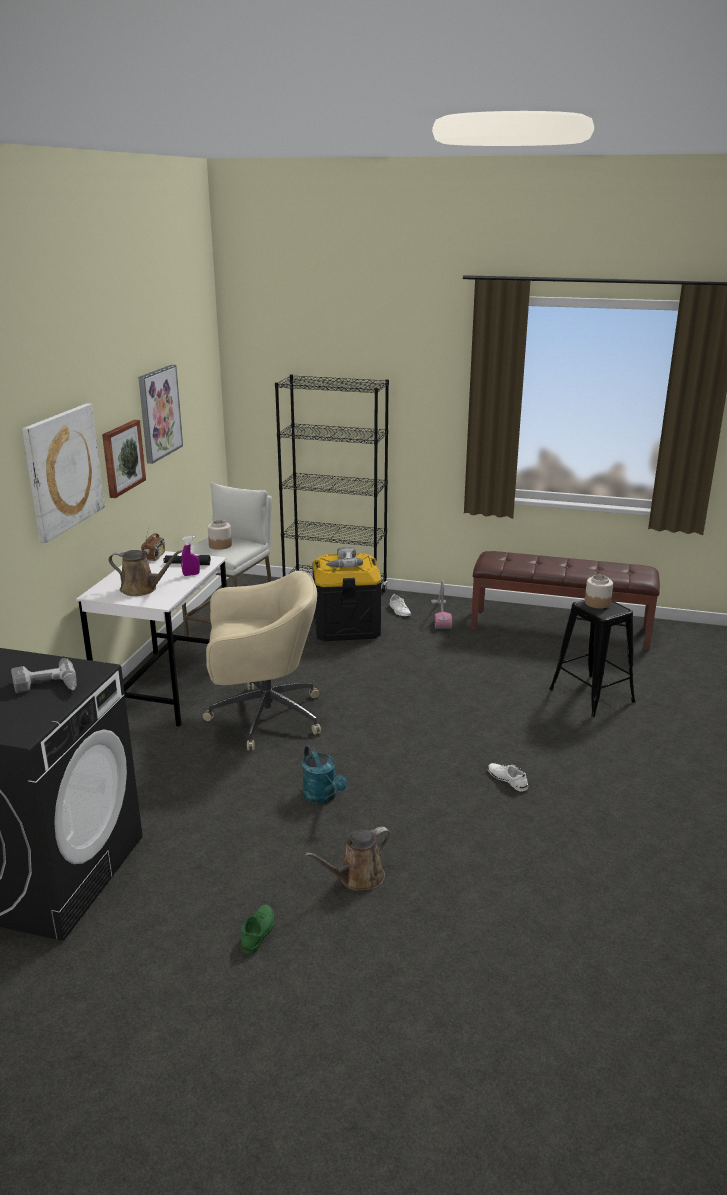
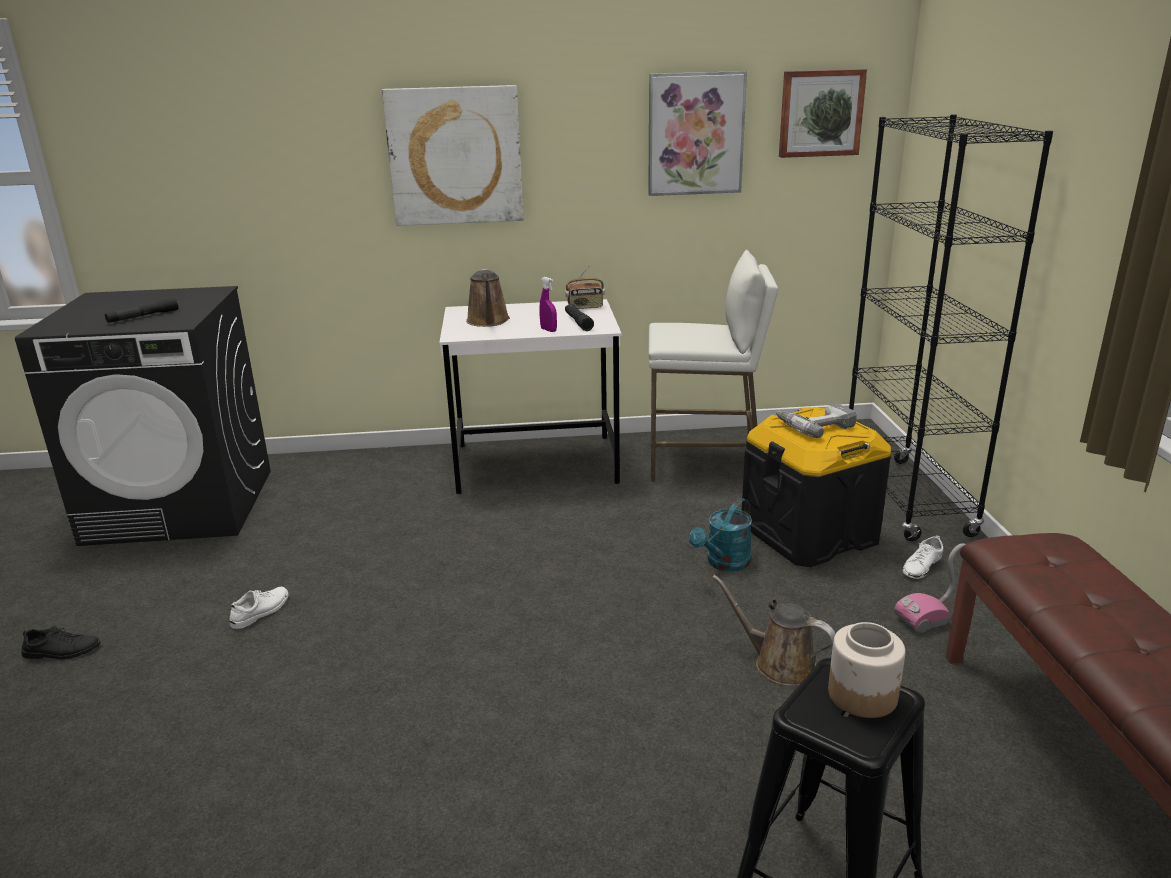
camera: 70 degrees right, 0 degrees up
(46, 687) = (143, 317): power drill -> black flashlight
(122, 458) = (587, 172): picture -> picture (820, 113)
(220, 545) = (691, 331): jar -> none
(258, 932) = (62, 651): green shoe -> black shoe
(263, 717) = (507, 537): beige office chair -> none
(323, 797) = (333, 628): turquoise watering can -> turquoise watering can (724, 563)
(357, 878) = (154, 701): brown watering can -> brown watering can (779, 664)
(507, 779) = (426, 810): white shoe -> white shoe (261, 611)

